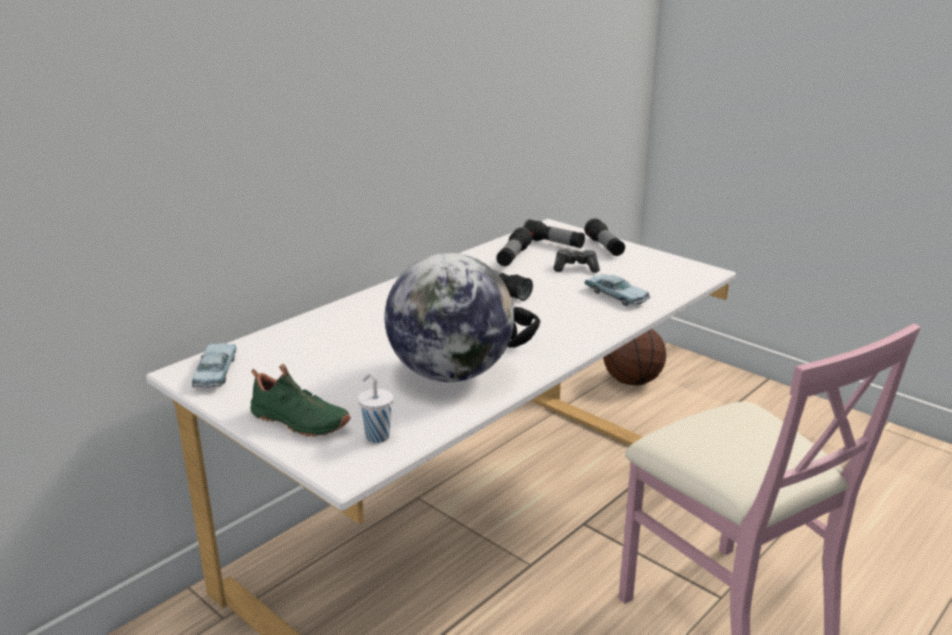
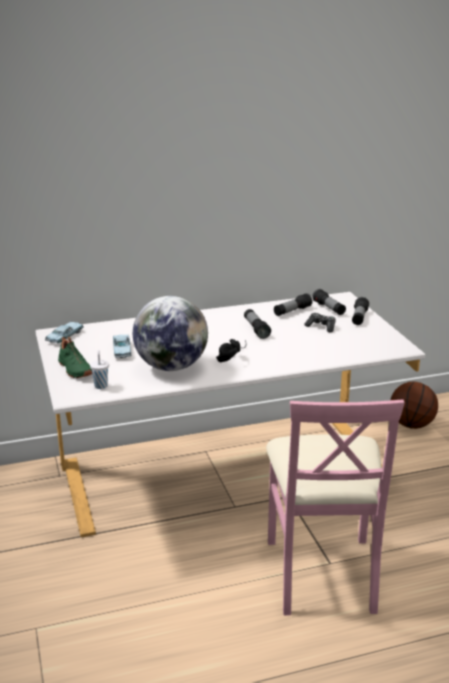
camera: 30 degrees right, 0 degrees up
(616, 296) = (322, 349): blue toy car -> blue toy car (122, 350)

